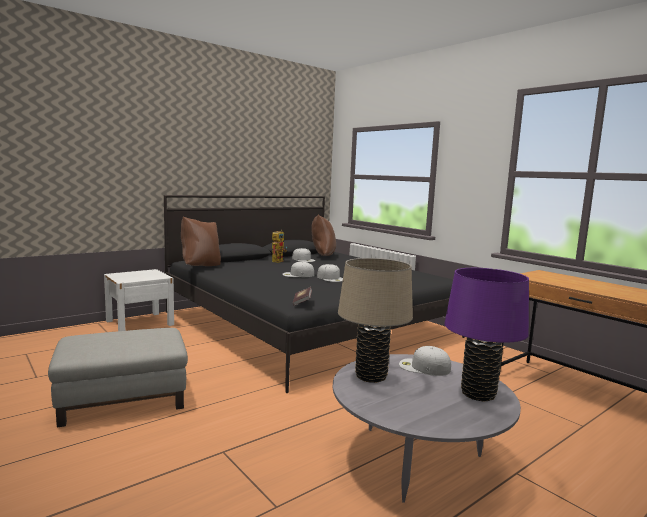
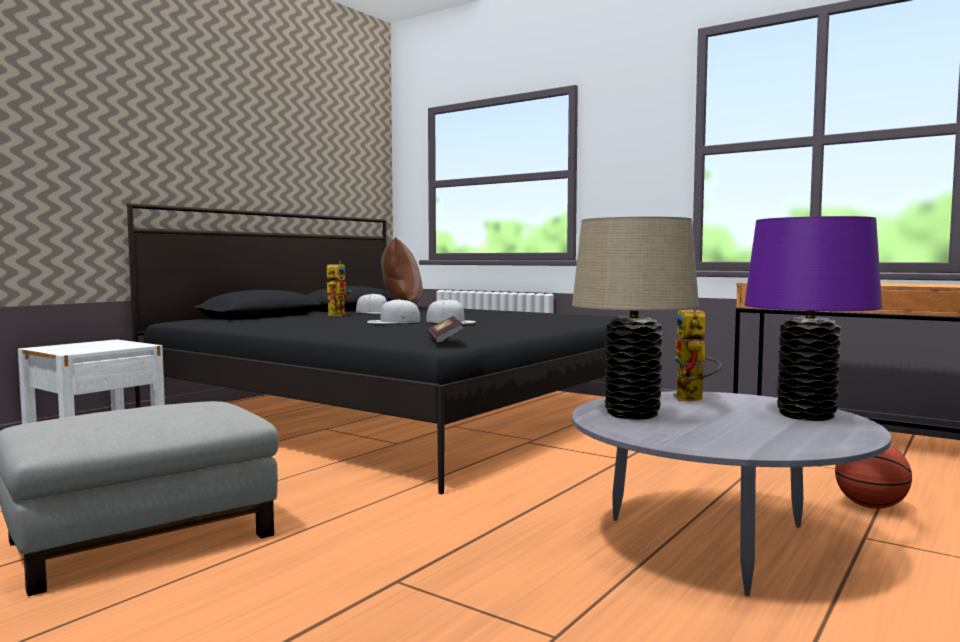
camera: 15 degrees left, 5 degrees down
(200, 266) = (211, 324): brown pillow -> none
(423, 367) = (693, 400): white cap -> toy robot
(544, 448) = (871, 506): none -> basketball

